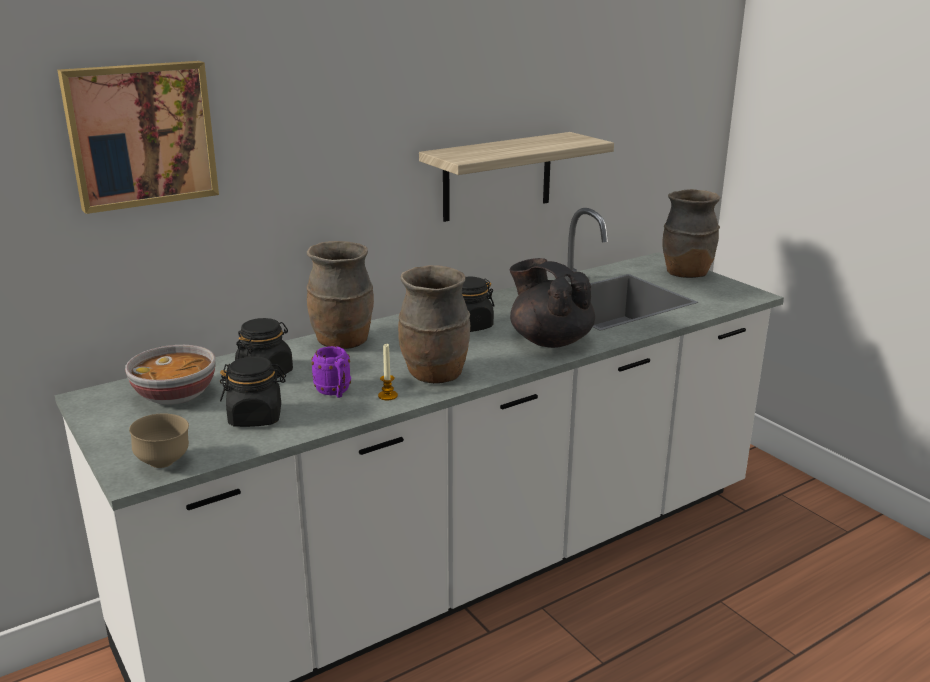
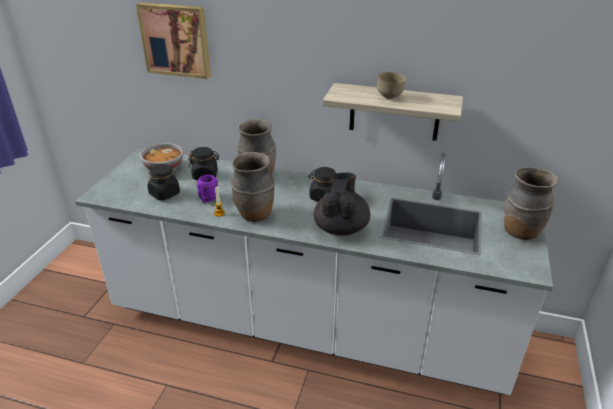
camera: 50 degrees right, 10 degrees up
(164, 463) = (109, 196): brown bowl -> brown bowl (389, 97)

